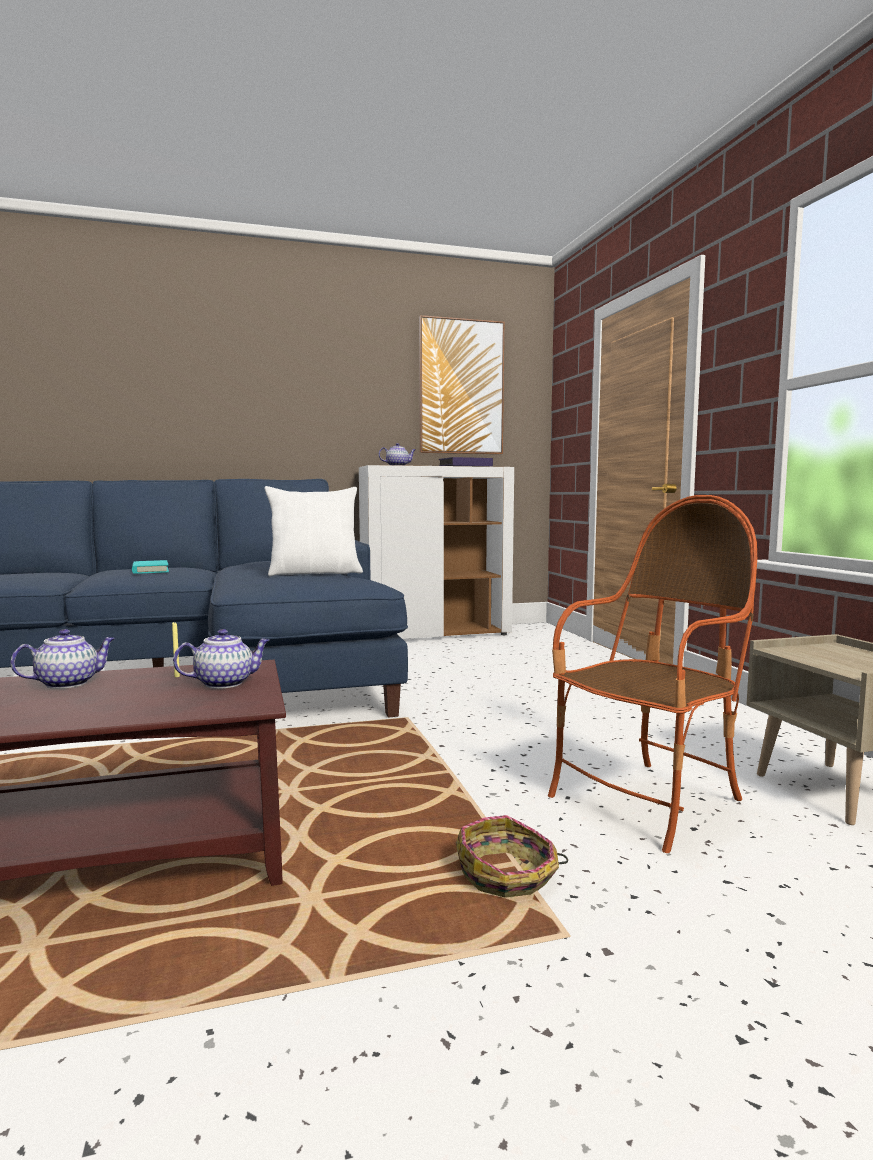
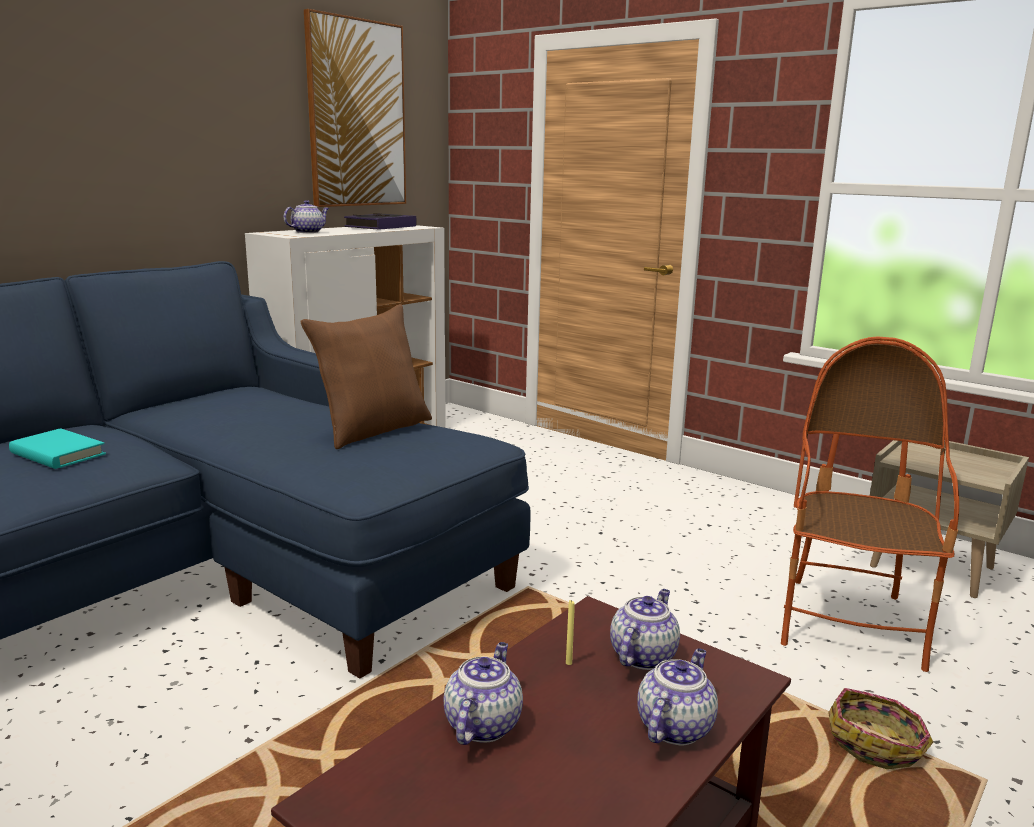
camera: 35 degrees left, 10 degrees up
(150, 707) = (674, 726): none -> teapot
(315, 573) = (373, 429): white pillow -> brown pillow

